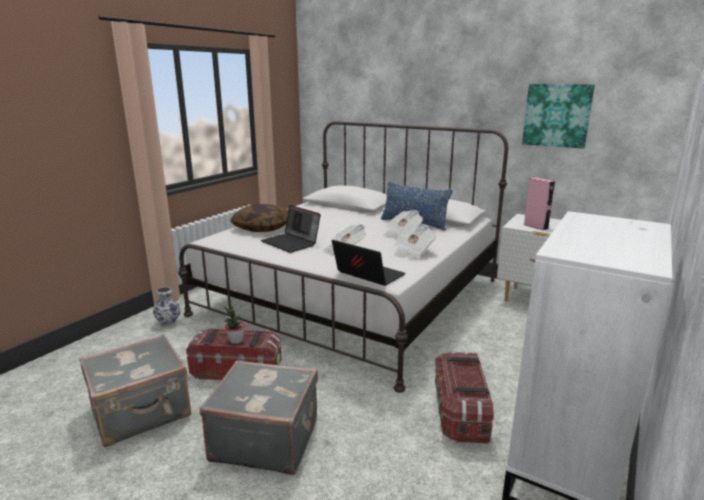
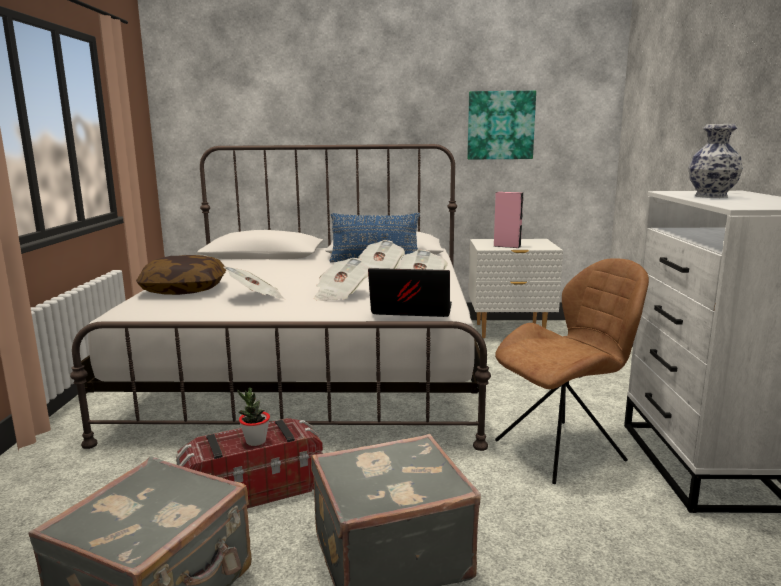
camera: 30 degrees left, 5 degrees down
(168, 323) = (64, 465): vase -> vase (710, 196)
(291, 243) = (256, 298): laptop -> newspaper
(460, 412) = (563, 449): storage box -> brown chair

